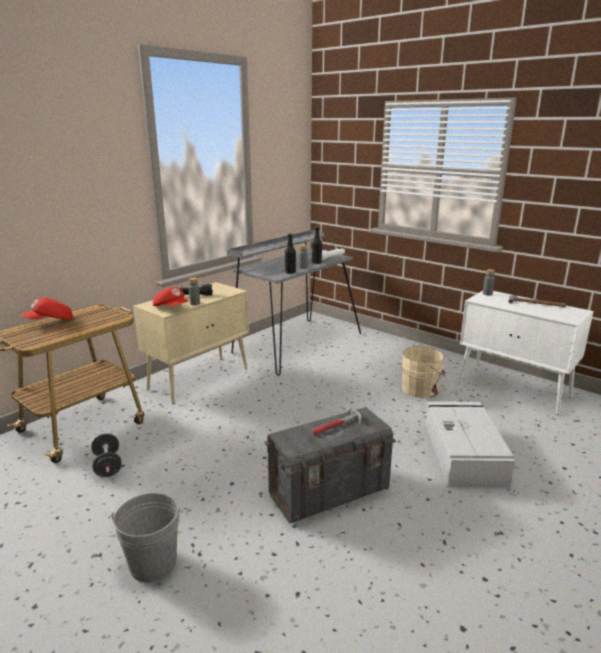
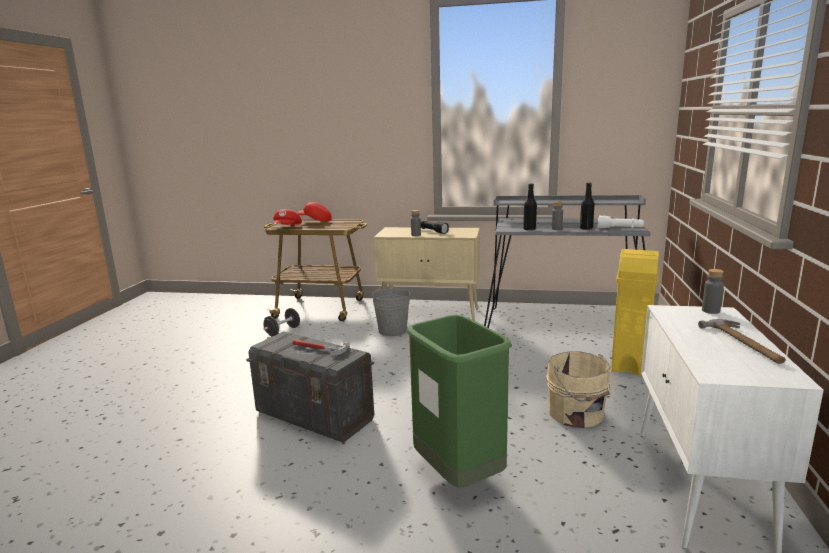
camera: 60 degrees right, 5 degrees down
(153, 563) = (191, 380): grey bucket -> grey bucket (392, 330)
(172, 308) = (395, 234): red cap -> red cap (287, 228)
(375, 349) = (630, 363): none -> yellow trash can
(463, 453) = (458, 476): grey storage box -> green trash can

